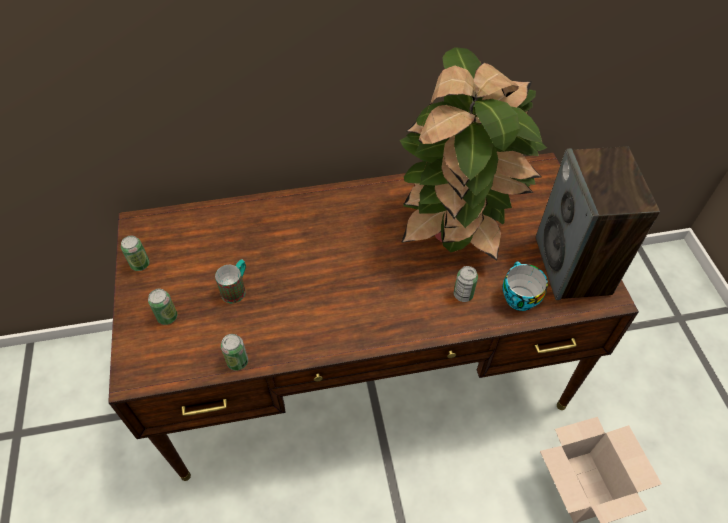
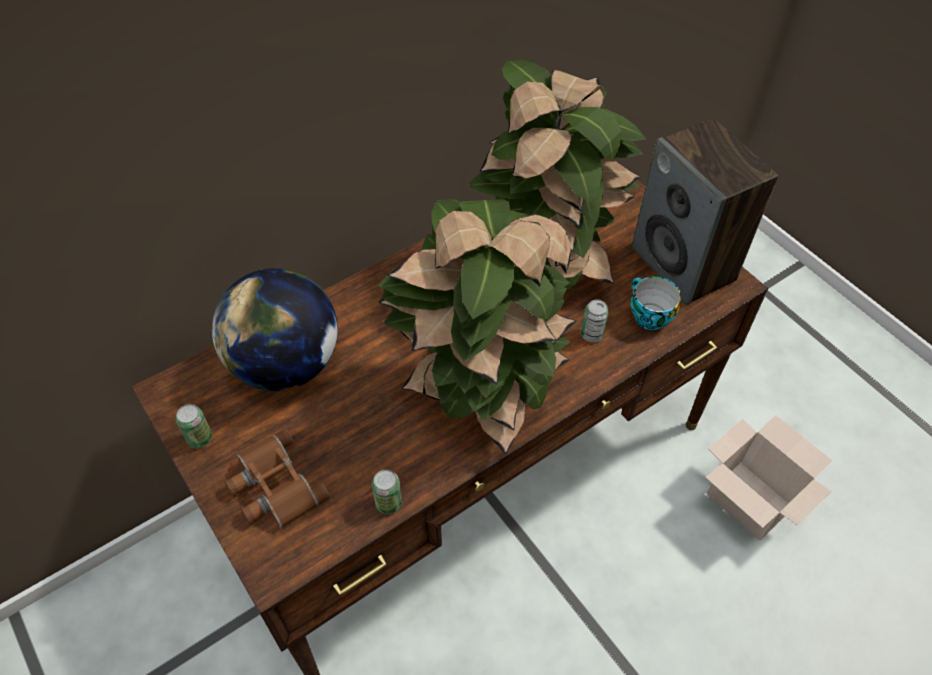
camera: 25 degrees left, 0 degrees up
(167, 317) = (273, 486): can -> brown binoculars
(225, 234) = (286, 364): none -> globe
(236, 289) = (338, 422): mug -> none
(350, 306) = (479, 392): none -> potted plant

